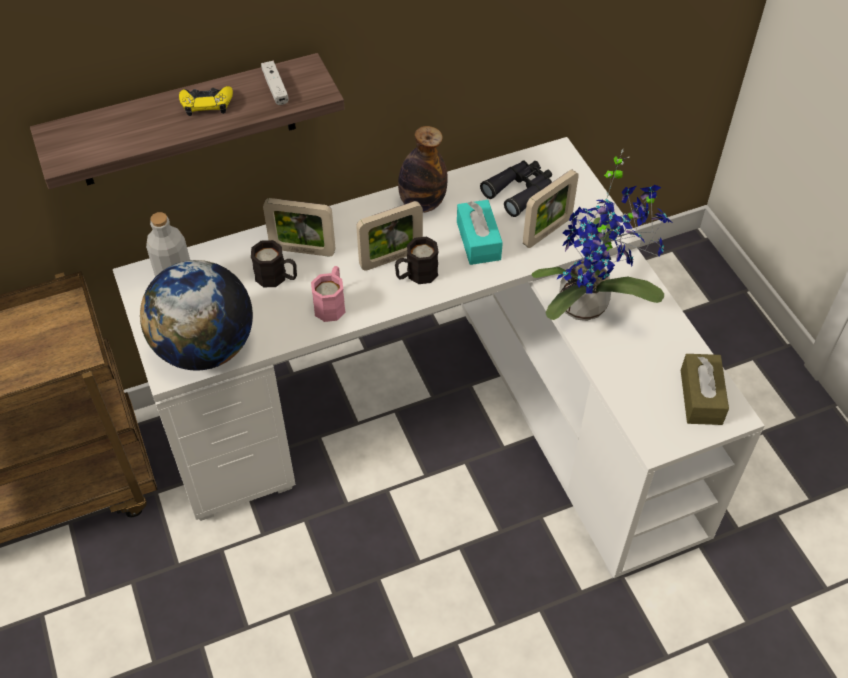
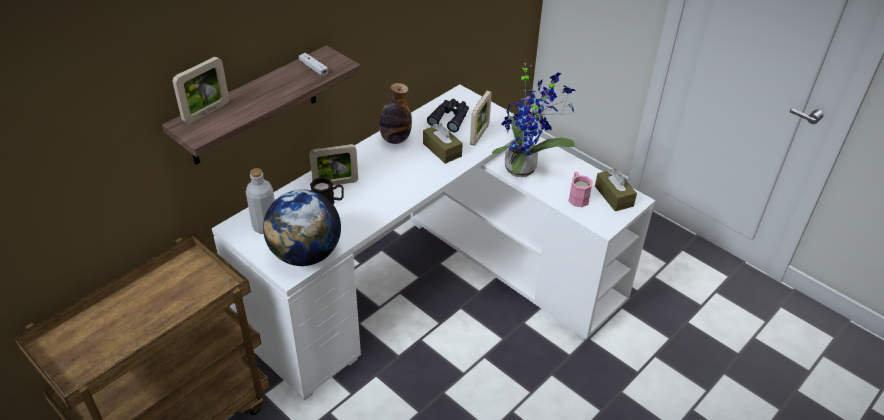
camera: 25 degrees left, 10 degrees down
(206, 104) = (275, 85): yellow game controller -> none
(331, 303) = (373, 207): pink mug -> pink mug (577, 197)
(391, 259) = (395, 173): picture frame -> picture frame (206, 112)
(416, 275) = (416, 177): black mug -> none
(478, 241) = (442, 150): turquoise tissue box -> brown tissue box

